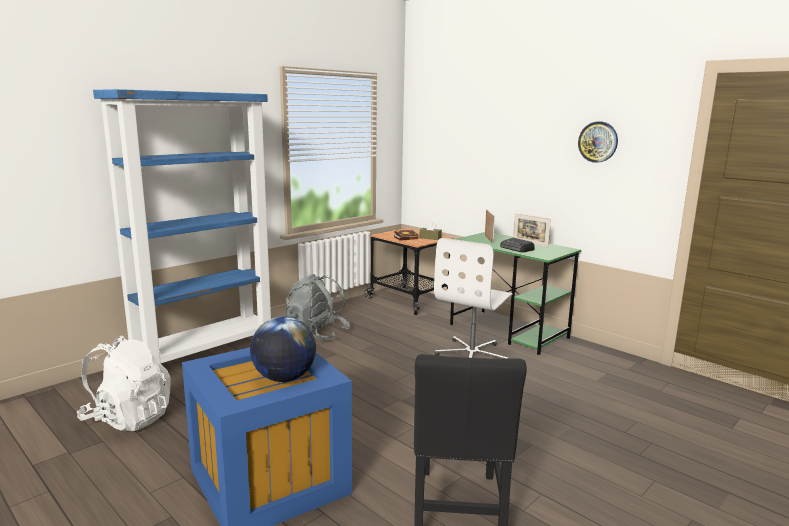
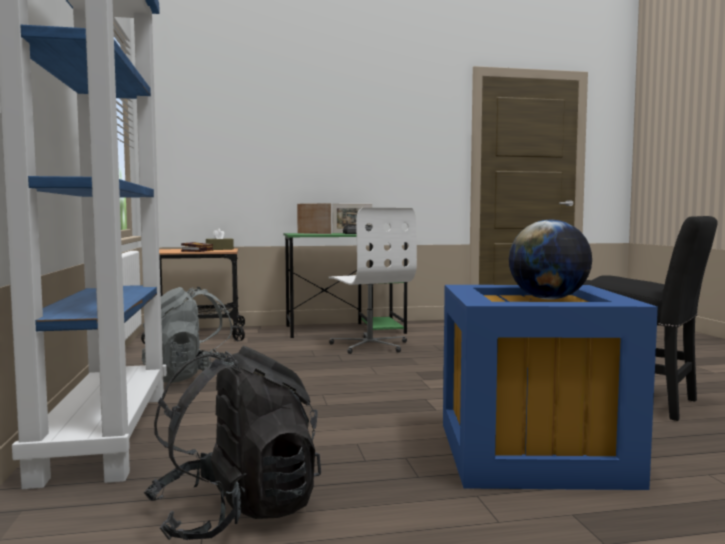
camera: 55 degrees left, 10 degrees down
(128, 418) = (236, 513): white backpack -> black backpack
(598, 142) = (395, 131): wall clock -> none

